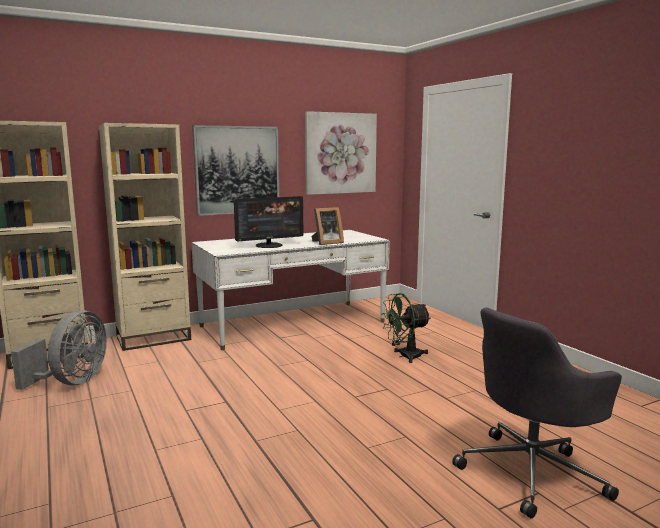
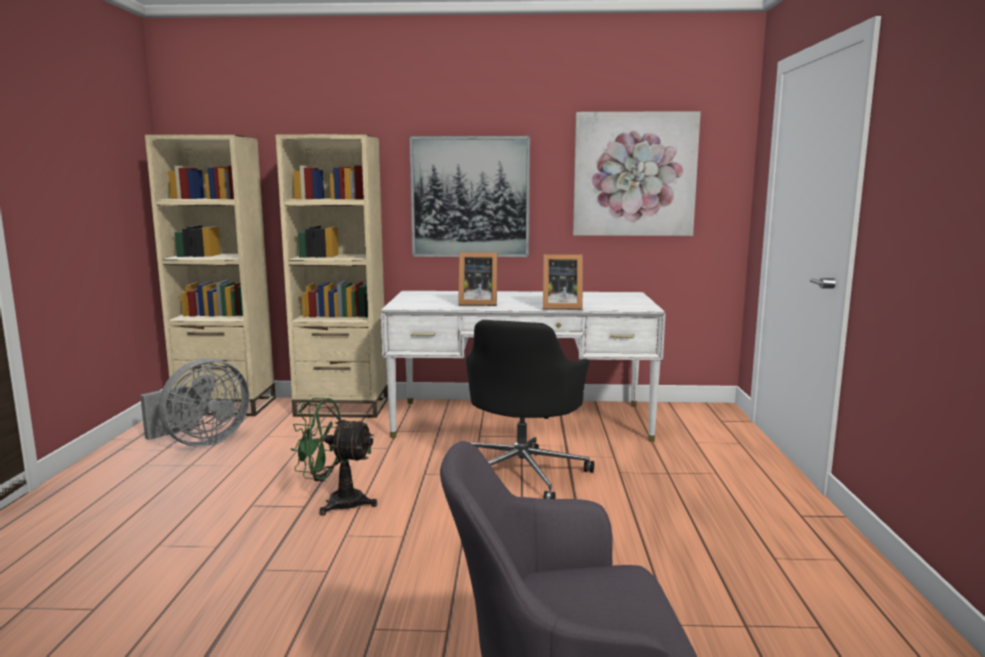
camera: 30 degrees right, 0 degrees up
(269, 245) = (476, 303): monitor -> picture frame
(337, 353) = (523, 474): none -> black office chair
(405, 356) = (615, 502): green fan -> green fan (336, 502)

